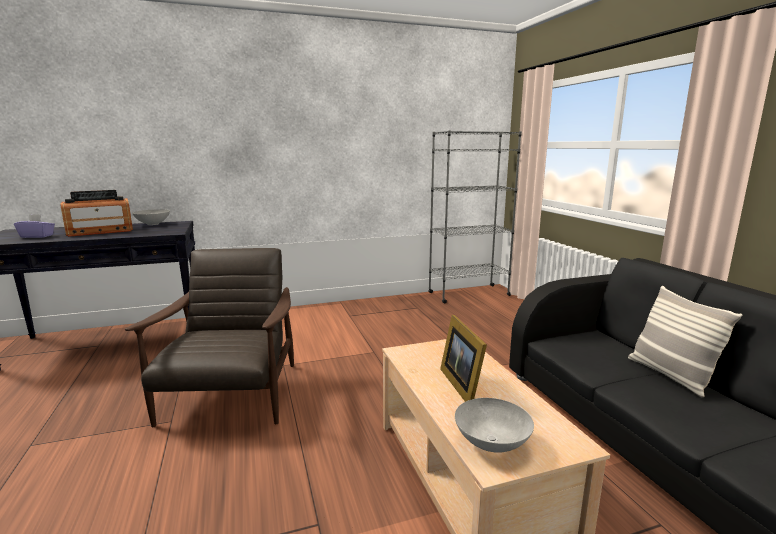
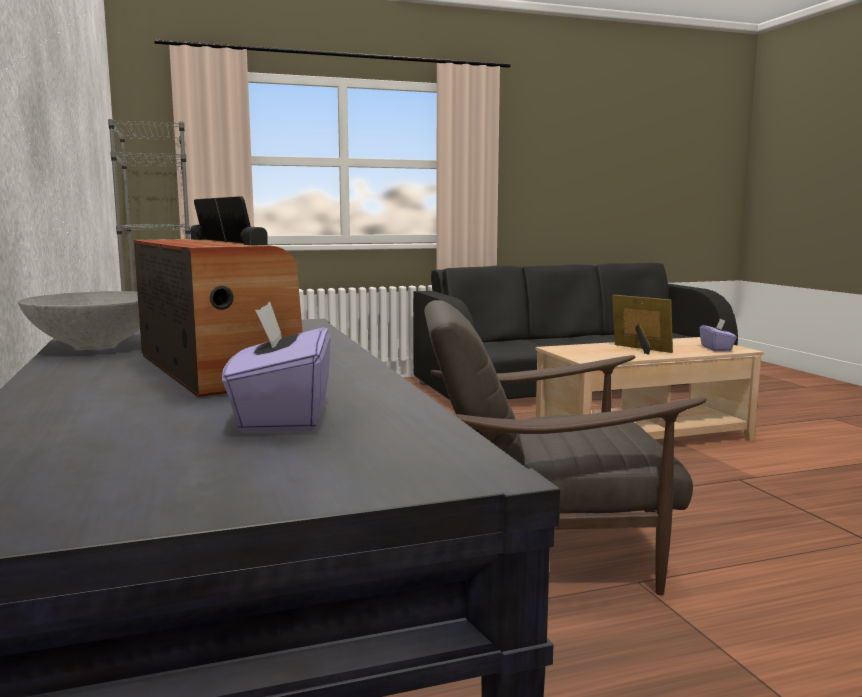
camera: 90 degrees left, 5 degrees down
(463, 384) = (640, 350): picture frame -> picture frame turned 120 degrees counterclockwise
(492, 443) = (716, 348): grey bowl -> purple tissue box
(670, 375) = (539, 340): pillow -> none

